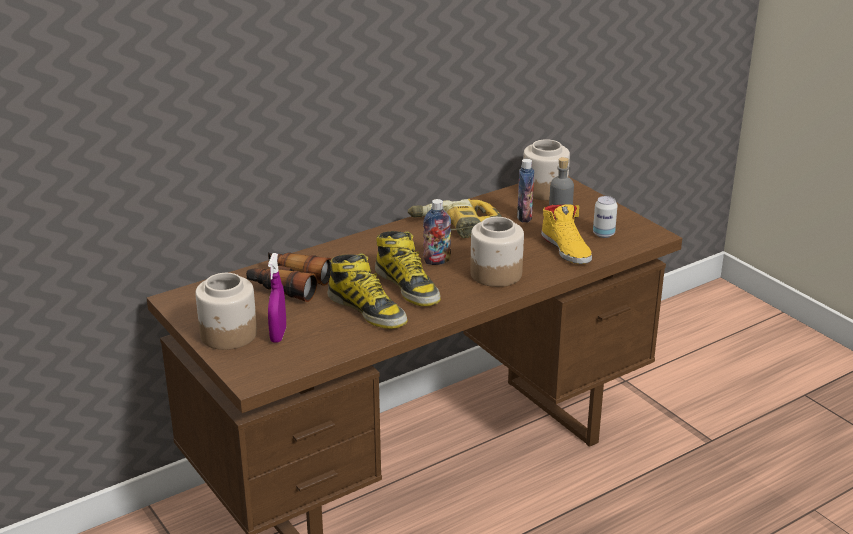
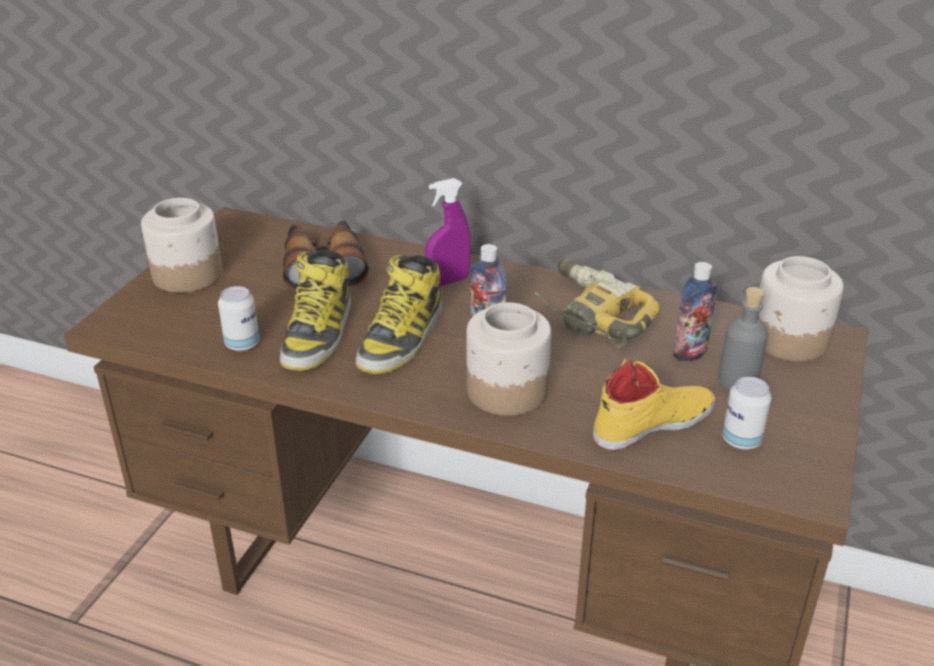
camera: 55 degrees right, 5 degrees up
(278, 335) = (211, 302): purple spray bottle -> purple spray bottle (448, 281)
(345, 337) = (242, 344): none -> can
(566, 248) = (652, 422): yellow shoe -> yellow shoe turned 150 degrees counterclockwise

